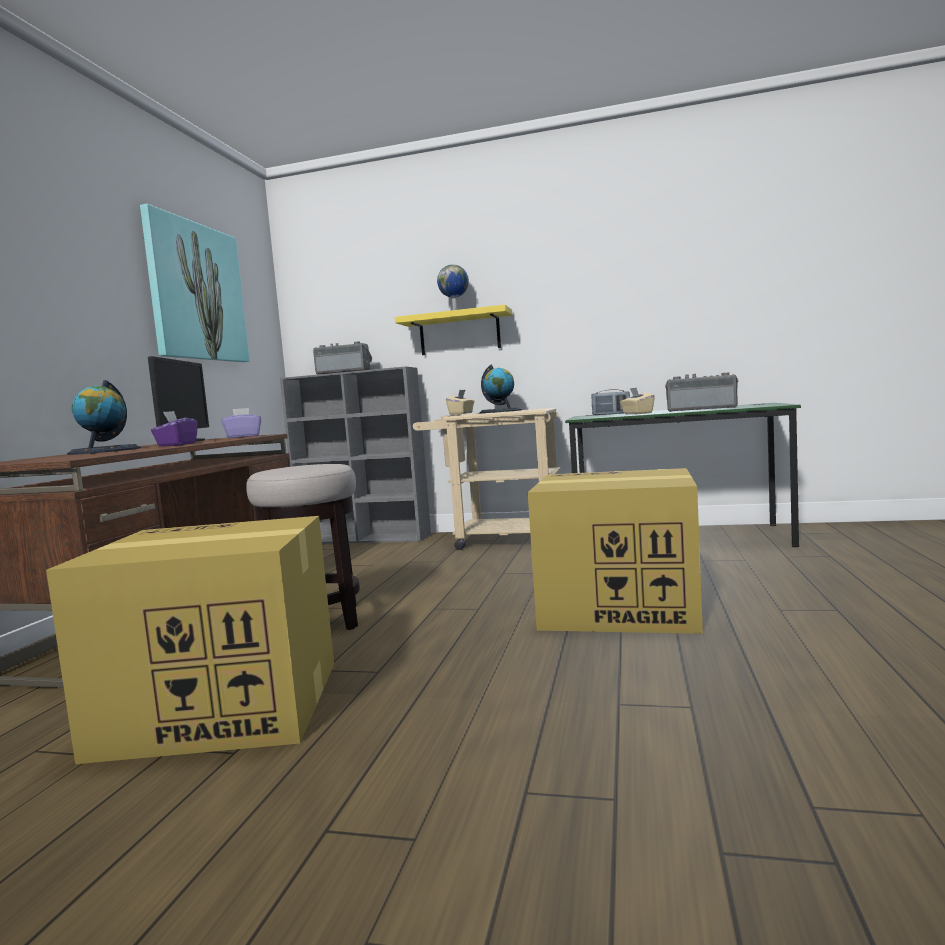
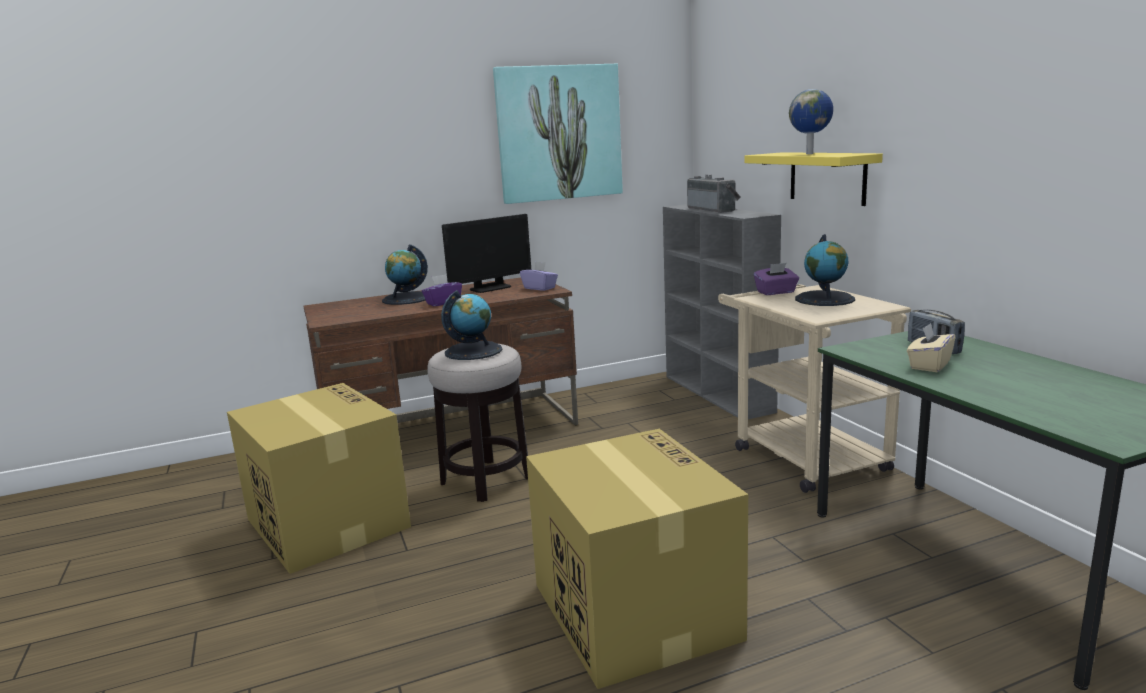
camera: 55 degrees right, 10 degrees up
(302, 465) = (473, 351): none -> globe
(461, 413) = (776, 292): beige tissue box -> purple tissue box
(702, 409) = (1017, 393): radio -> none

